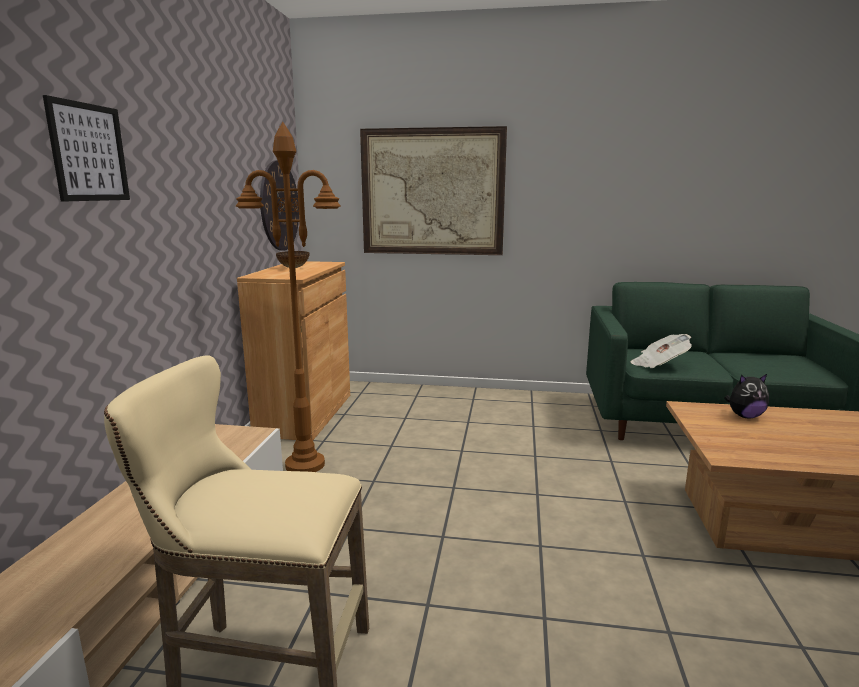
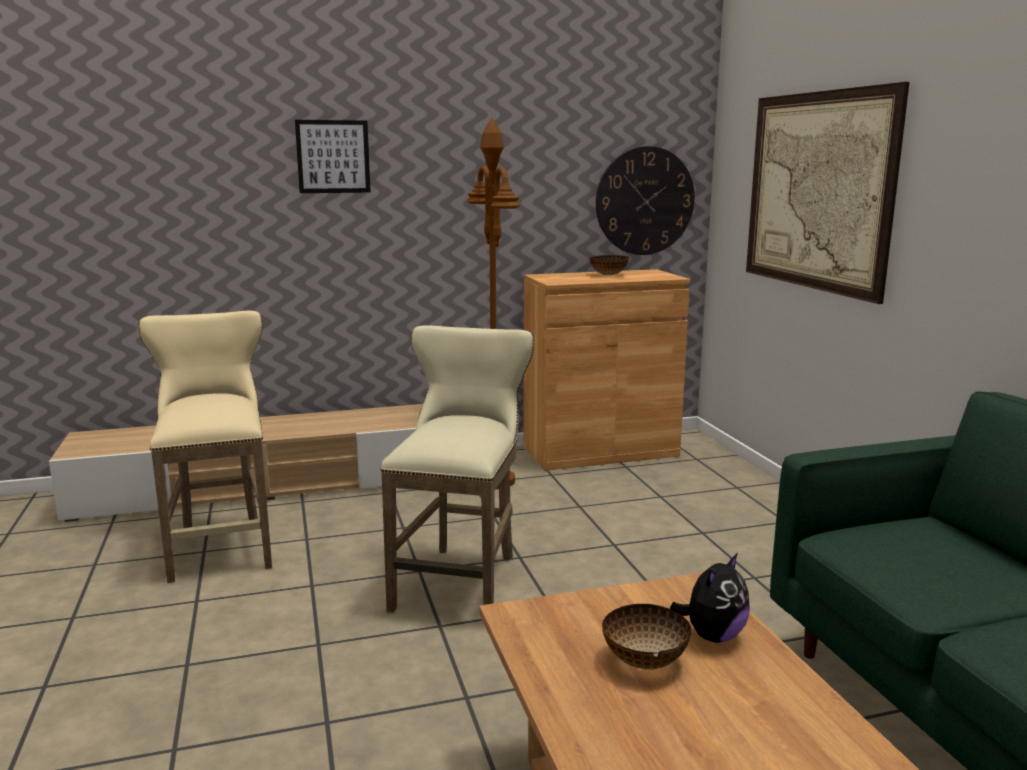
camera: 65 degrees right, 0 degrees up
(471, 519) = (462, 579): none -> beige stool
(659, 365) = (878, 551): newspaper -> none
(744, 416) = (712, 636): plush toy -> plush toy turned 105 degrees counterclockwise
(776, 436) = (643, 661): none -> bowl

